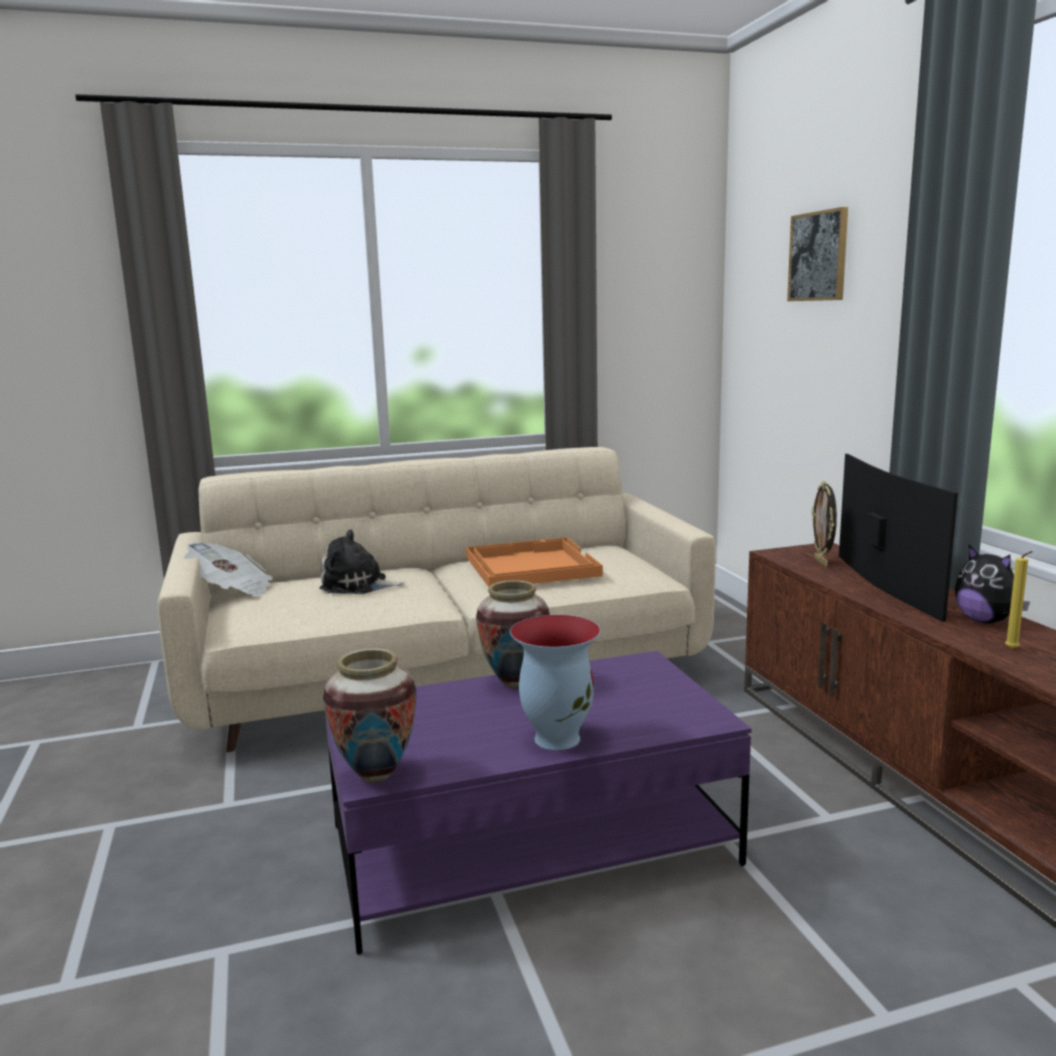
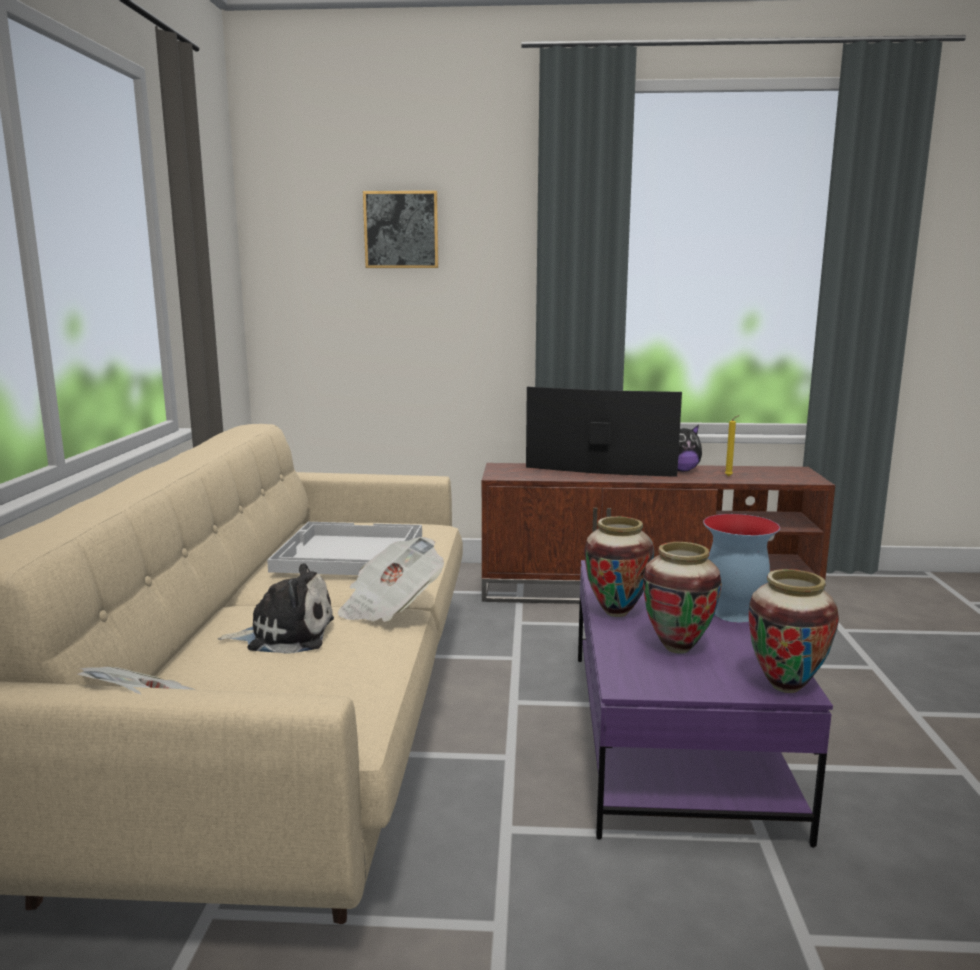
camera: 70 degrees left, 0 degrees up
(357, 585) = (285, 635): plush toy -> plush toy turned 120 degrees counterclockwise
(429, 599) = (390, 606): none -> newspaper
(443, 718) = (678, 648): none -> vase
(530, 566) = (348, 553): orange tray -> white tray
(821, 562) = (535, 472): picture frame -> none

